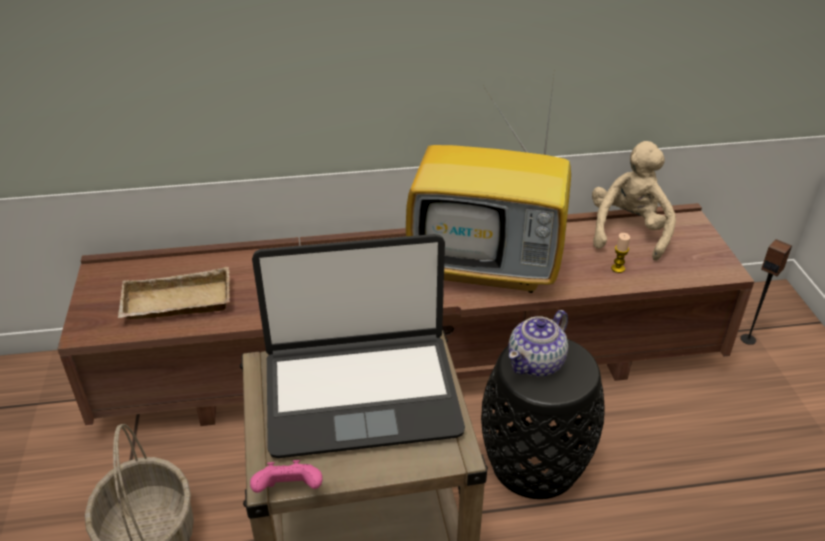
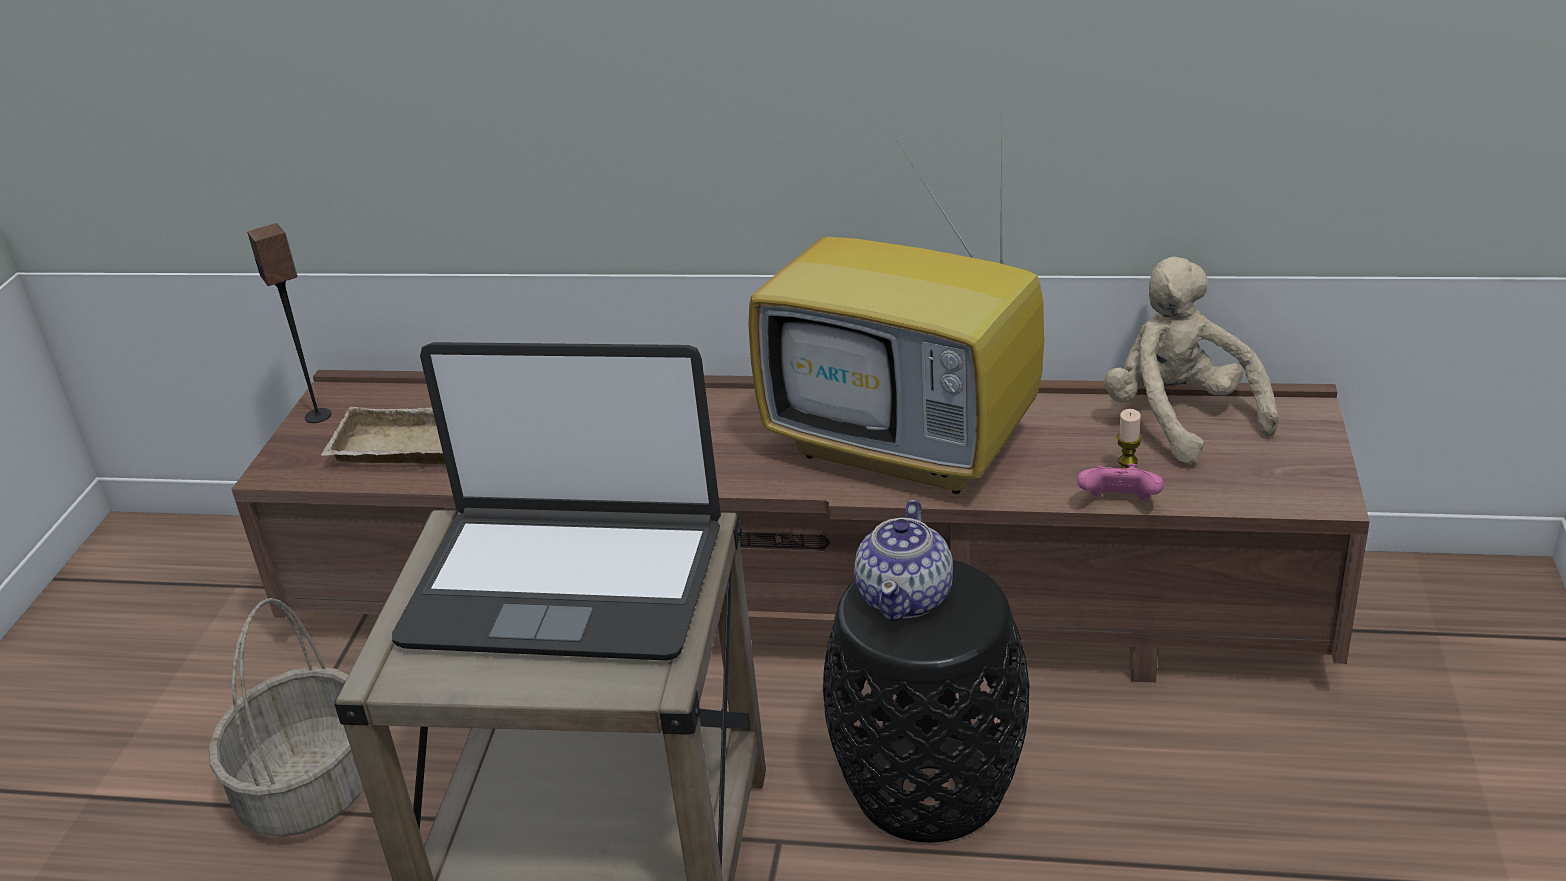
camera: 20 degrees right, 5 degrees down
(289, 491) = (398, 692): pink game controller -> pink game controller (1119, 504)
(537, 363) = (906, 597): teapot -> teapot turned 45 degrees counterclockwise
(628, 231) = (1179, 418): beige plush toy -> beige plush toy turned 60 degrees counterclockwise
(748, 339) = (1421, 649): speaker -> speaker (318, 416)

